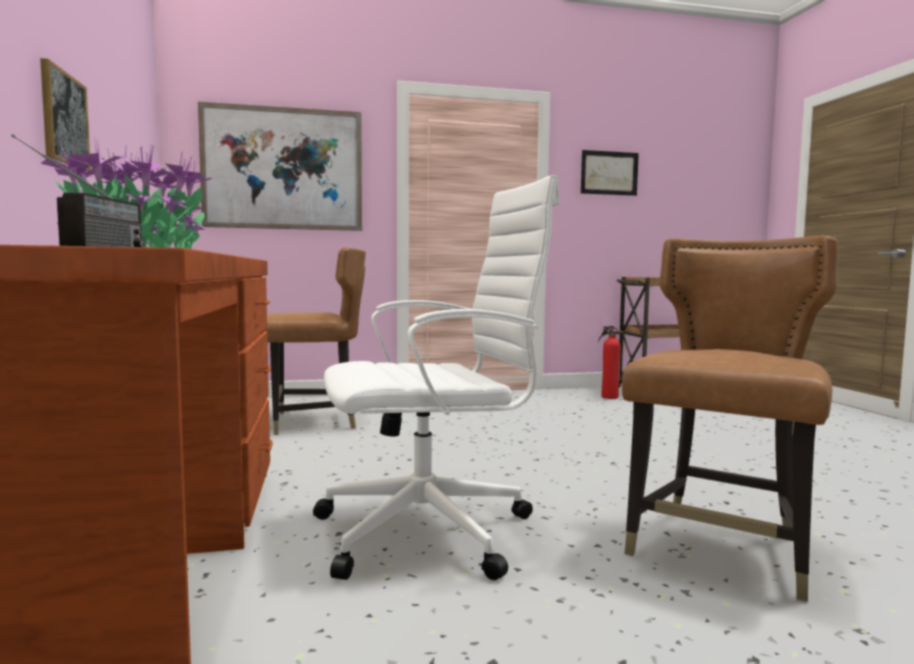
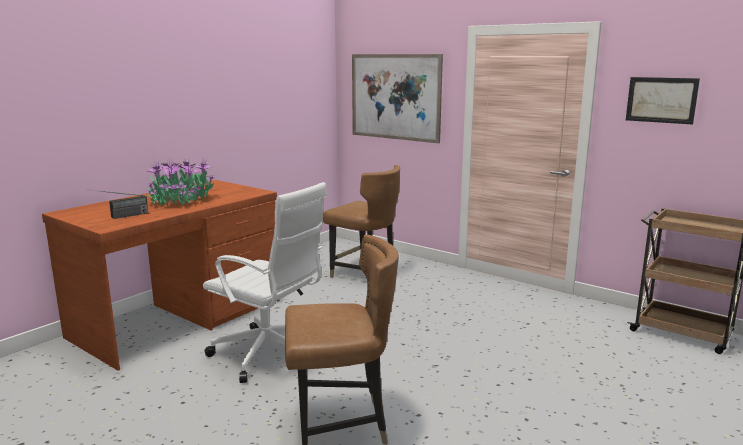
camera: 50 degrees right, 10 degrees up
(63, 119) = (224, 111): picture -> none
(608, 397) = (604, 320): fire extinguisher -> none

